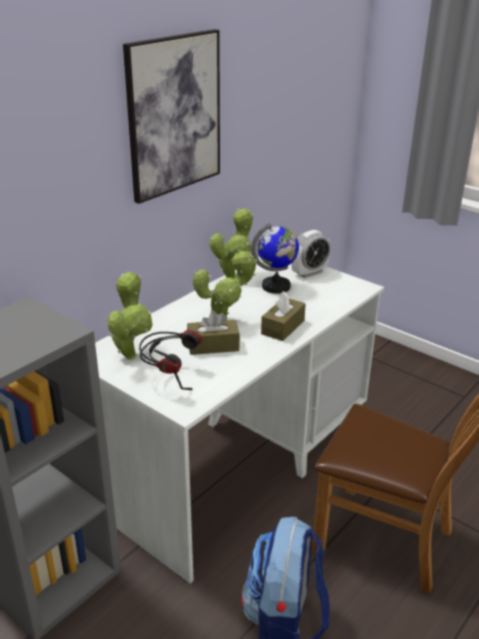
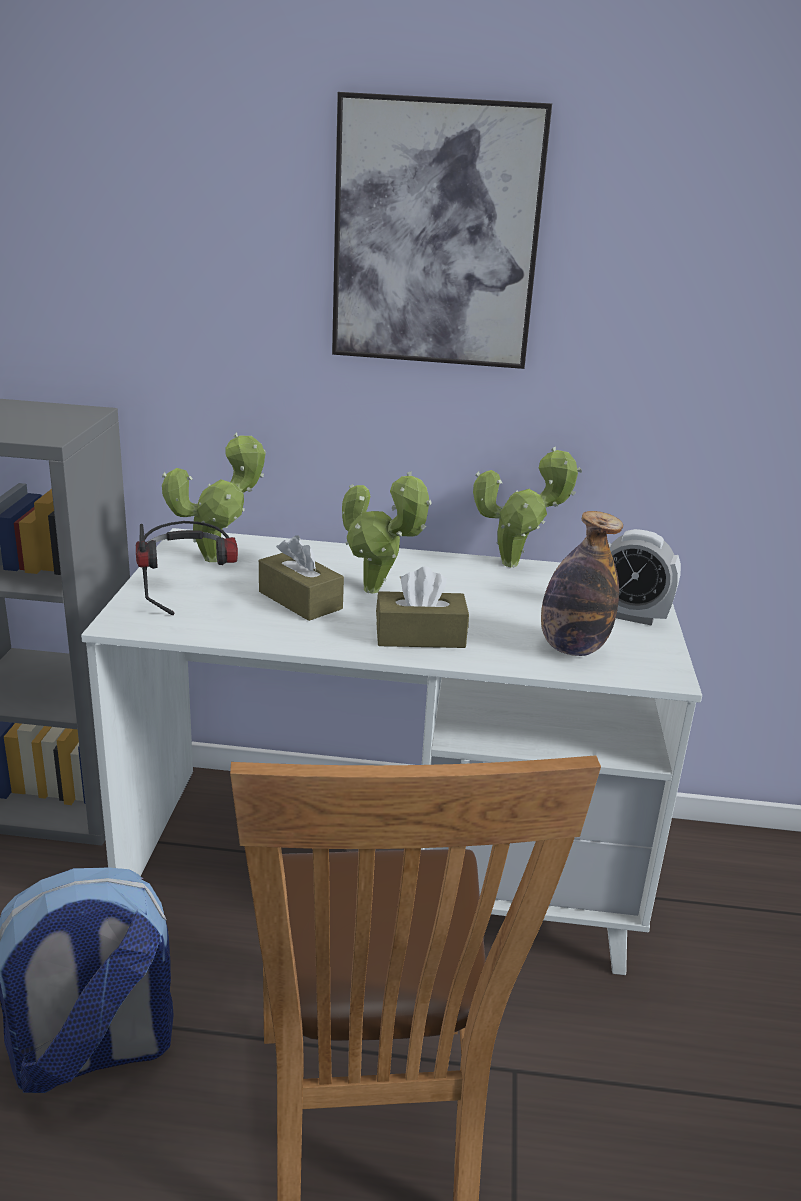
camera: 55 degrees right, 5 degrees down
(276, 286) = (538, 601): globe -> none
(326, 296) = (572, 648): none -> bottle

